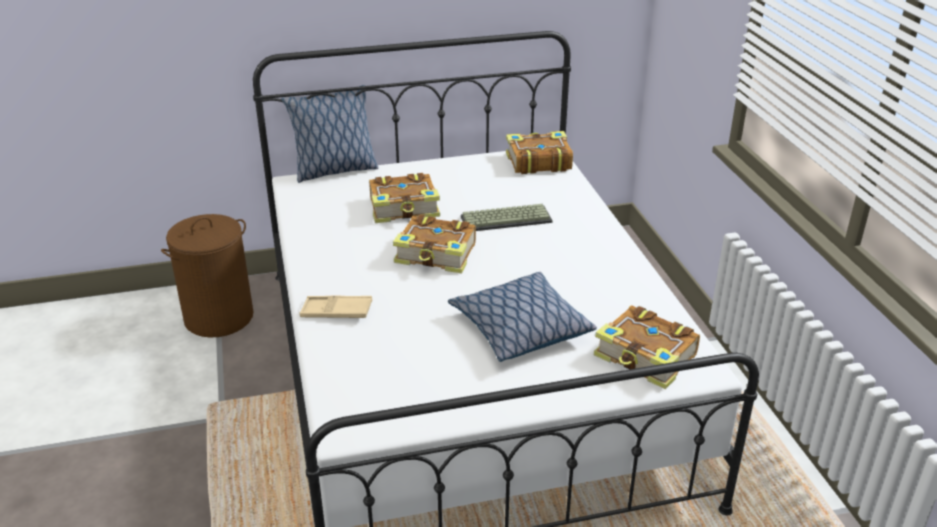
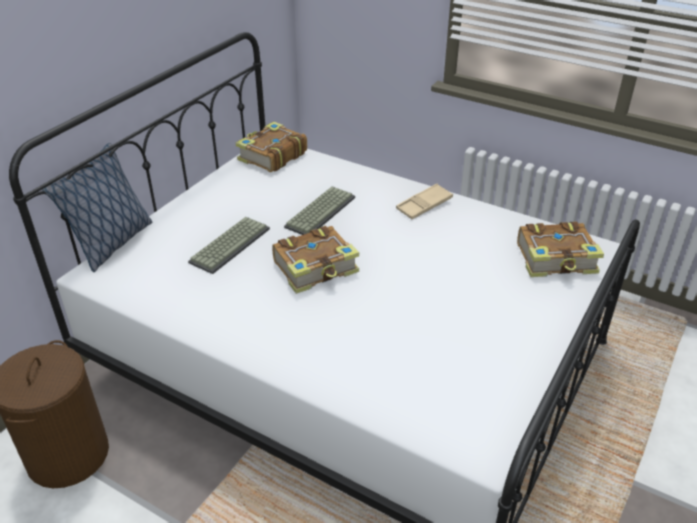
camera: 45 degrees left, 5 degrees up
(336, 311) = (317, 363): beige tray -> beige tray (424, 205)
(405, 208) = (229, 244): book -> keyboard
(520, 329) = (461, 288): pillow -> none

